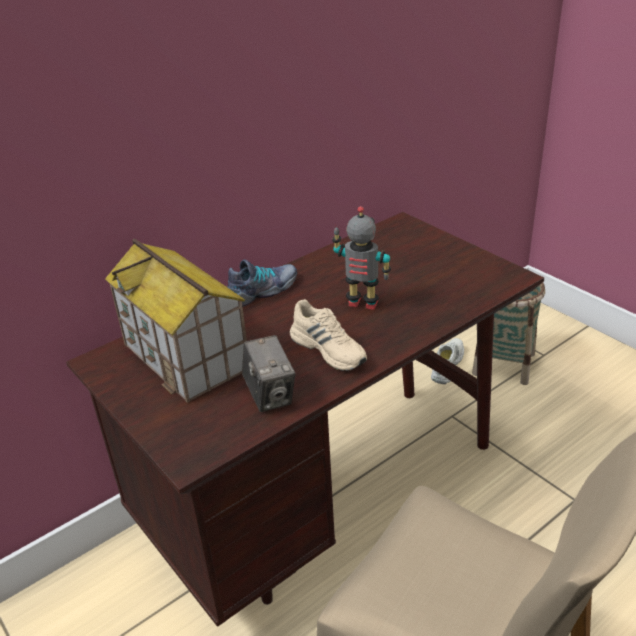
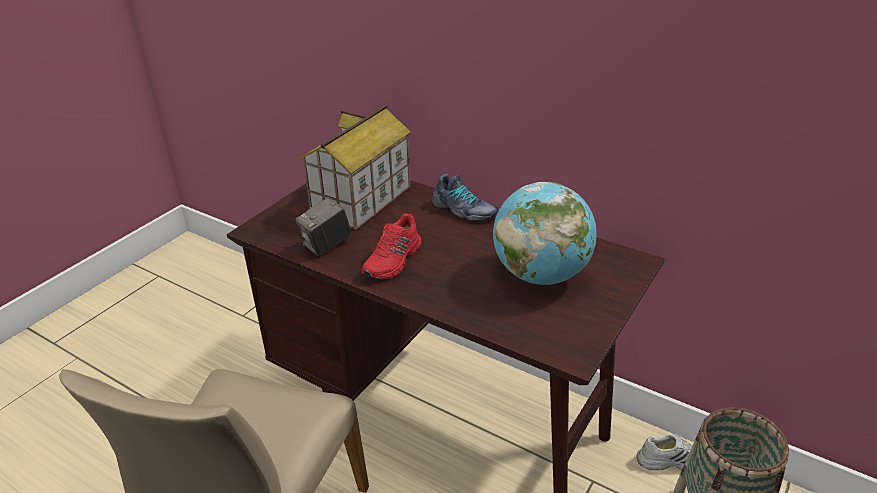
camera: 70 degrees right, 0 degrees up
(329, 349) = (394, 260): beige shoe -> red shoe
(362, 304) = (468, 265): toy robot -> none
(398, 269) = (540, 275): none -> globe

